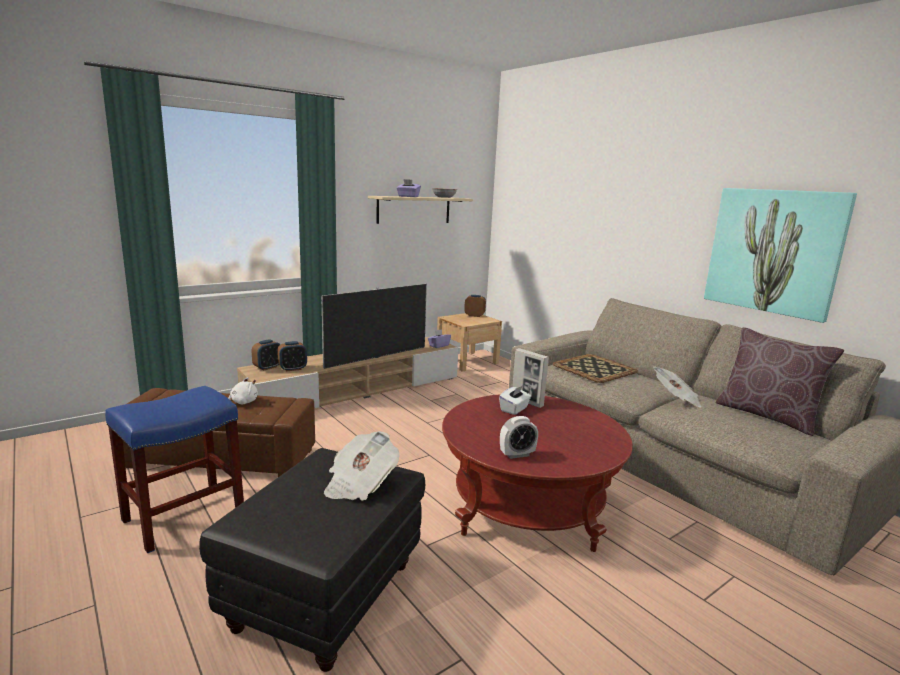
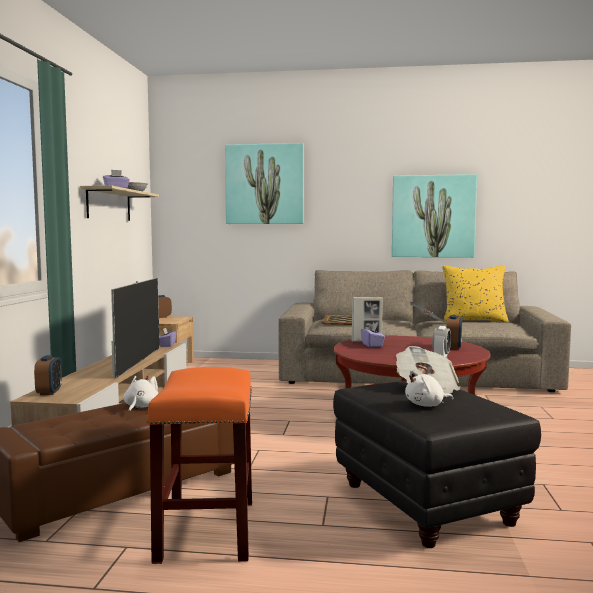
camera: 45 degrees left, 10 degrees down
(185, 515) = (206, 529): blue stool -> orange stool
(292, 369) = (82, 386): alarm clock -> alarm clock (453, 347)
(297, 501) = (427, 405): none -> white plush toy
(514, 409) = (372, 345): white tissue box -> purple tissue box
(583, 190) = (264, 184): none -> picture
(767, 415) = (473, 320): brown pillow -> yellow pillow

